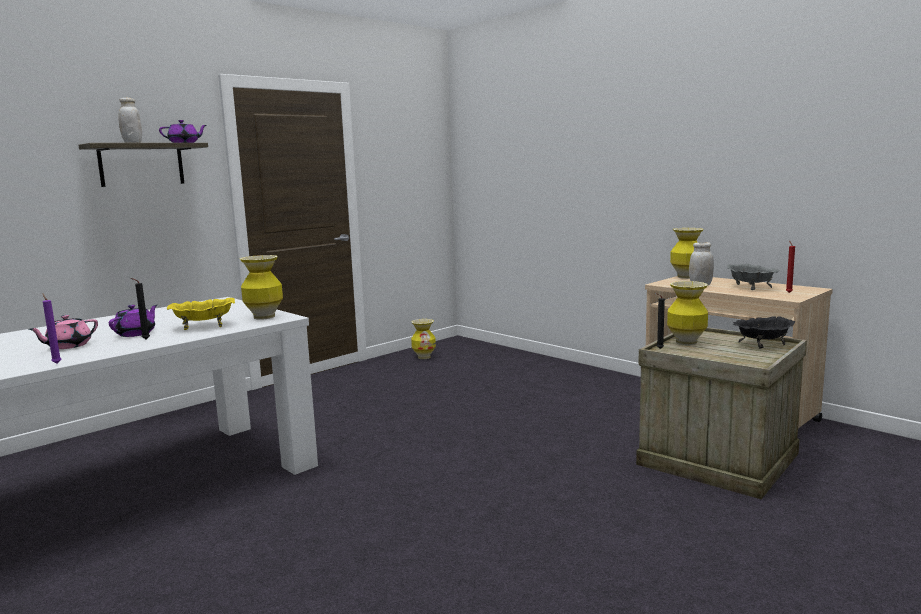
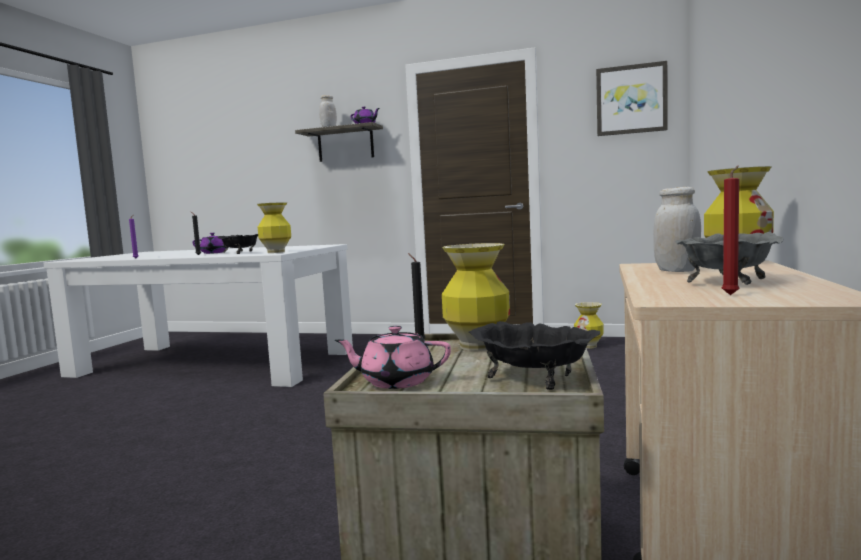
camera: 60 degrees right, 5 degrees down
(68, 346) = (180, 254): pink teapot -> pink teapot (396, 381)
(204, 326) = (240, 253): yellow bowl -> black bowl
(418, 143) = (631, 99): none -> picture

